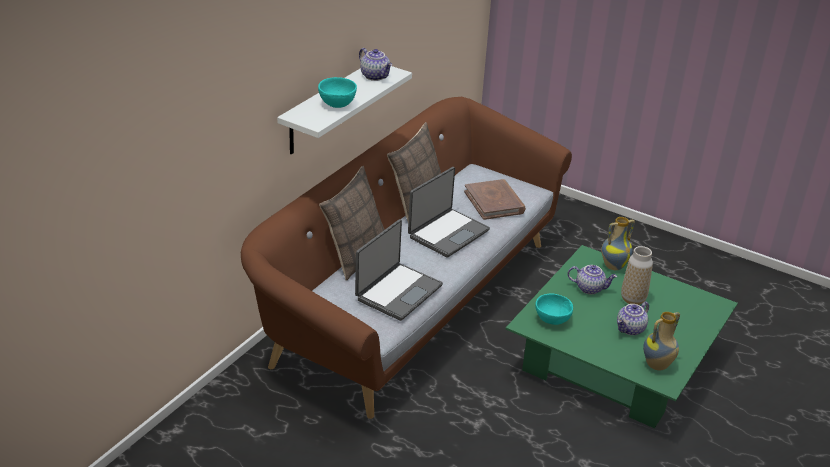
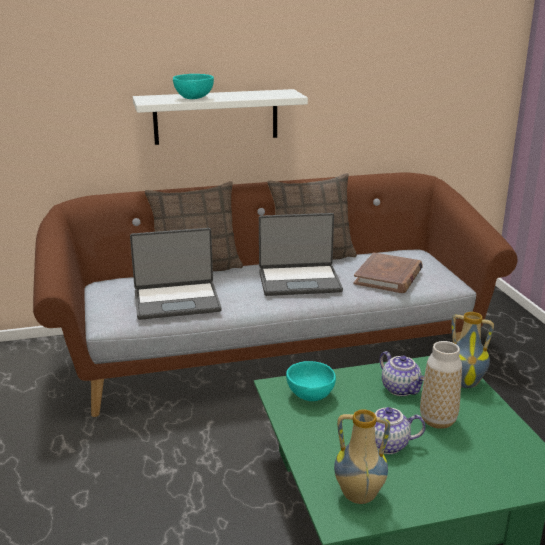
camera: 45 degrees right, 10 degrees down
(375, 76) = (269, 94): teapot -> none

